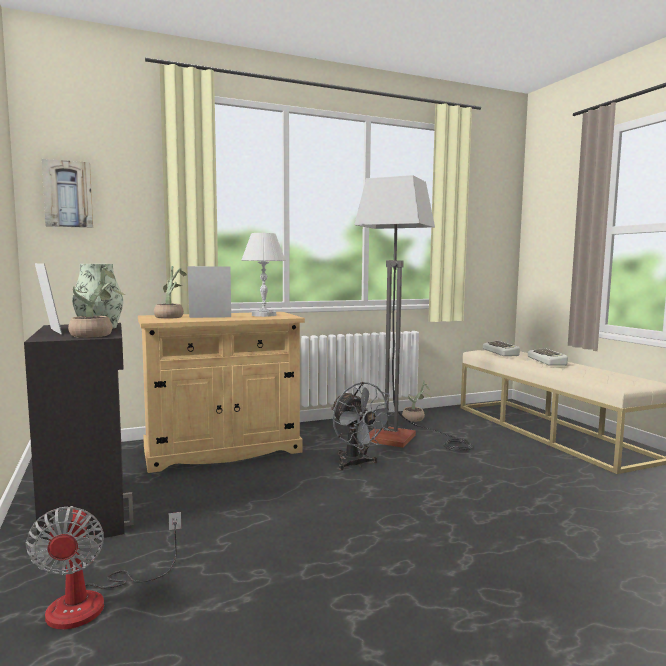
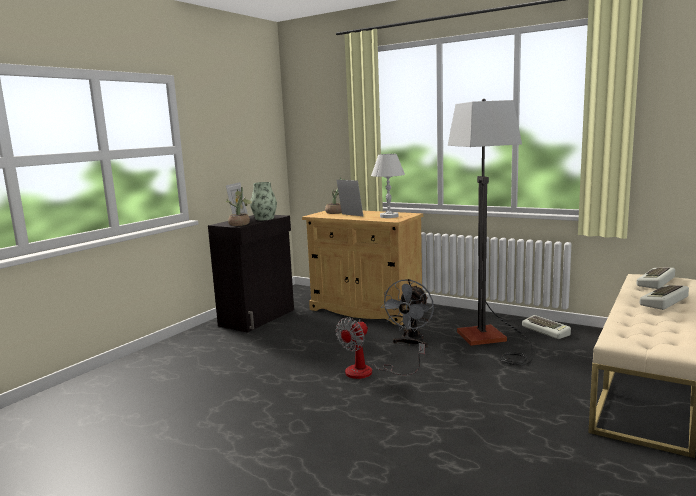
camera: 55 degrees right, 5 degrees up
(68, 194) = (306, 129): picture -> none
(95, 600) = (196, 350): fan -> fan (369, 372)
(416, 419) = (546, 331): potted plant -> keyboard

